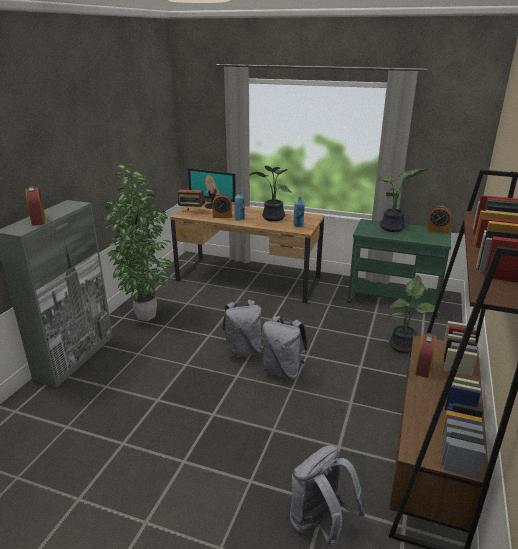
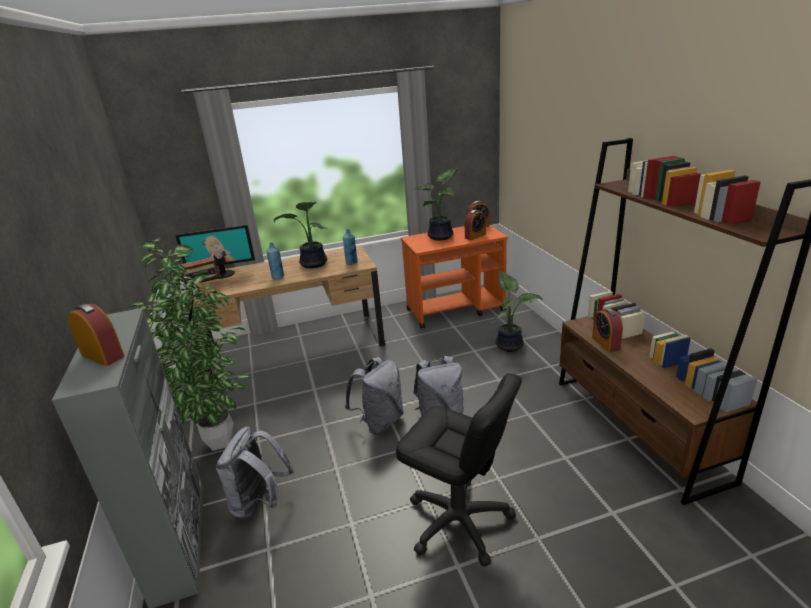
camera: 35 degrees left, 0 degrees up
(215, 438) = (459, 521): none -> black office chair
(222, 216) = (252, 281): alarm clock -> alarm clock (475, 236)
(320, 524) = (632, 532): grey backpack -> grey backpack (260, 503)
(393, 300) = (456, 310): green cart -> orange cart

